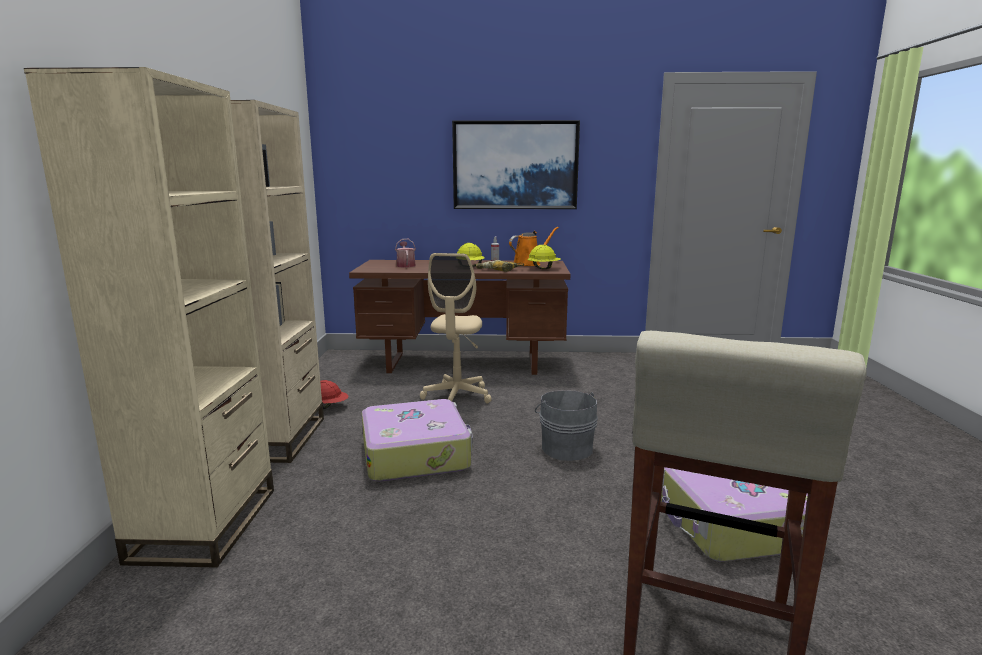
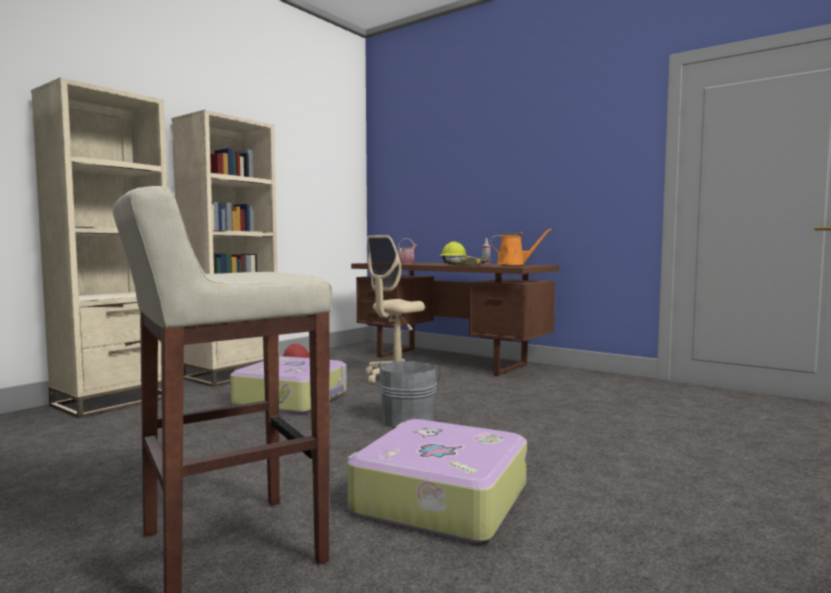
camera: 35 degrees right, 10 degrees down
(515, 165) = (516, 171): picture -> none
(543, 268) = (512, 266): yellow hard hat -> none

